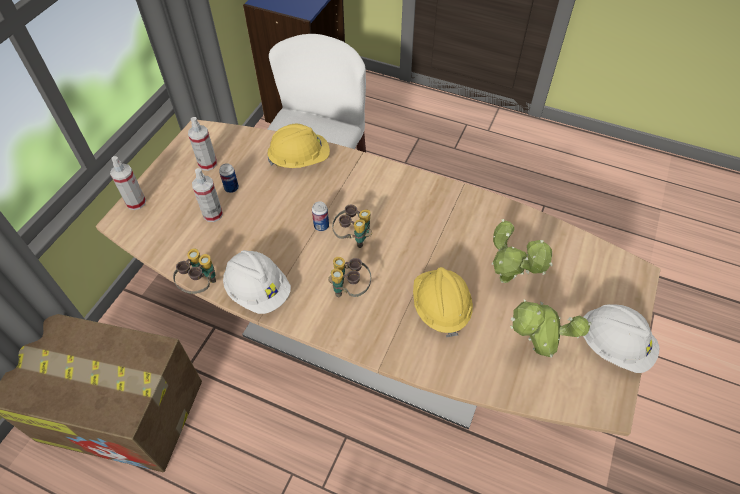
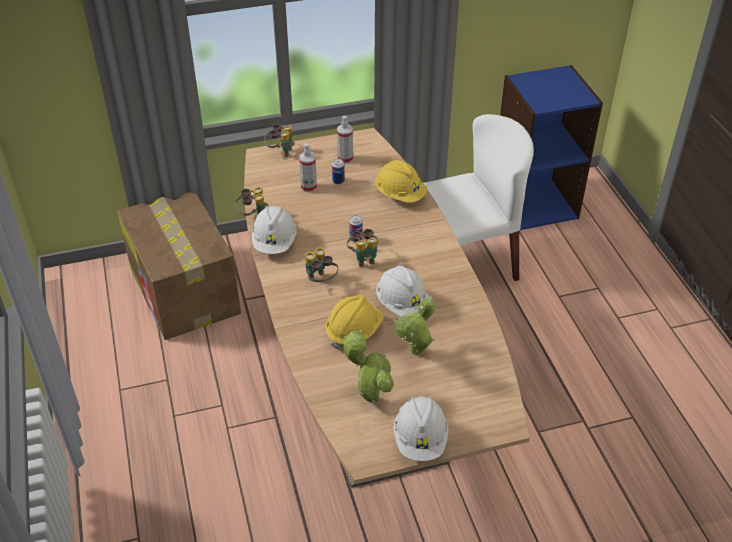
camera: 50 degrees right, 10 degrees down
(136, 202) = (280, 151): spray bottle -> binoculars
(438, 249) = (402, 304): none -> white hard hat

